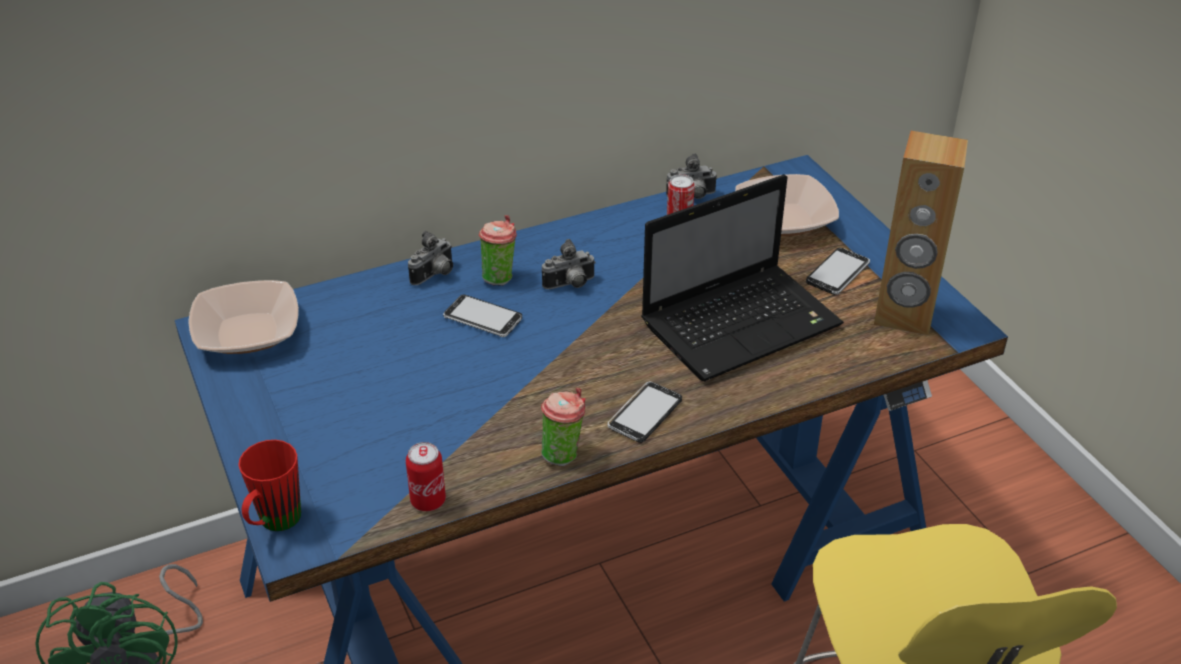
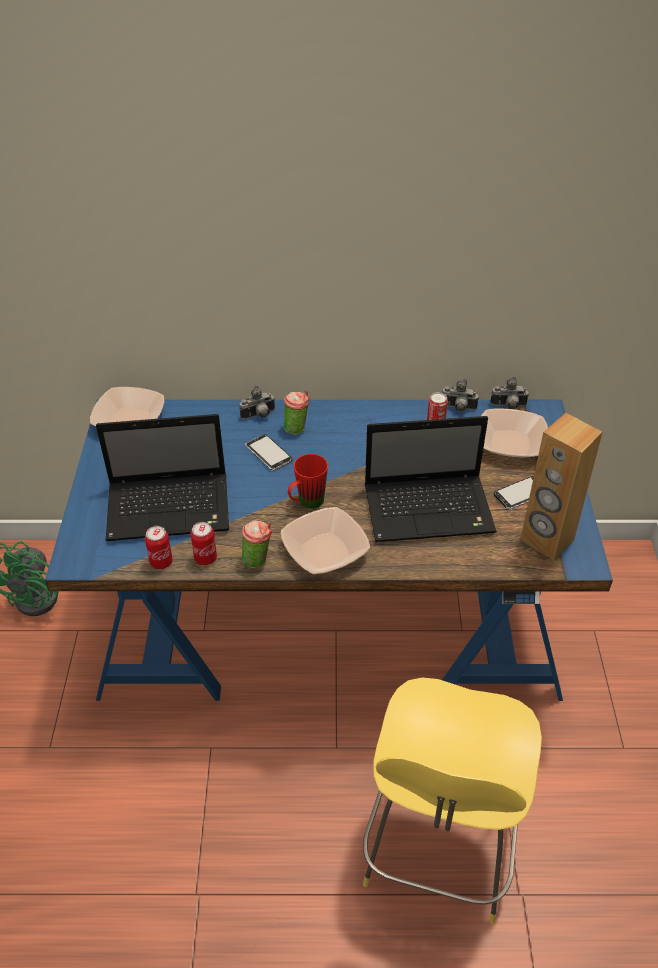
camera: 25 degrees right, 5 degrees up
(274, 524) = (70, 546): red mug -> red mug (306, 503)
(392, 427) = (171, 508): none -> laptop
(488, 475) = (205, 558): none -> can
(570, 285) = (336, 448): camera -> camera (508, 406)
(645, 414) = (324, 551): phone -> bowl

